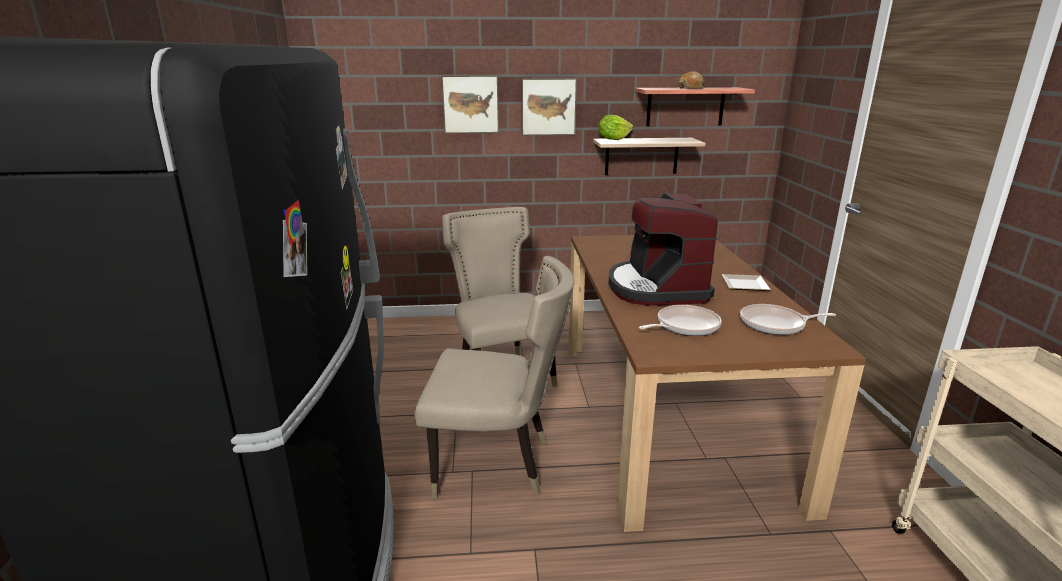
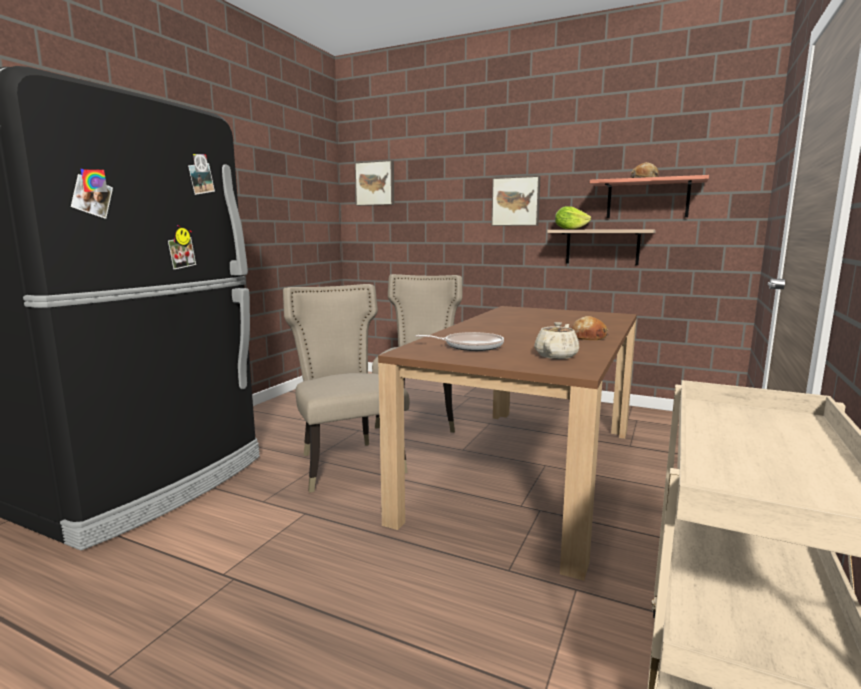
camera: 30 degrees right, 10 degrees down
(470, 104) = (454, 201): picture -> picture (375, 183)
(498, 464) = (347, 463): beige chair -> beige chair turned 150 degrees counterclockwise
(656, 288) = (501, 330): coffee machine -> none
(743, 284) = (588, 337): plate -> bread
(775, 324) = (556, 355): frying pan -> beige teapot

